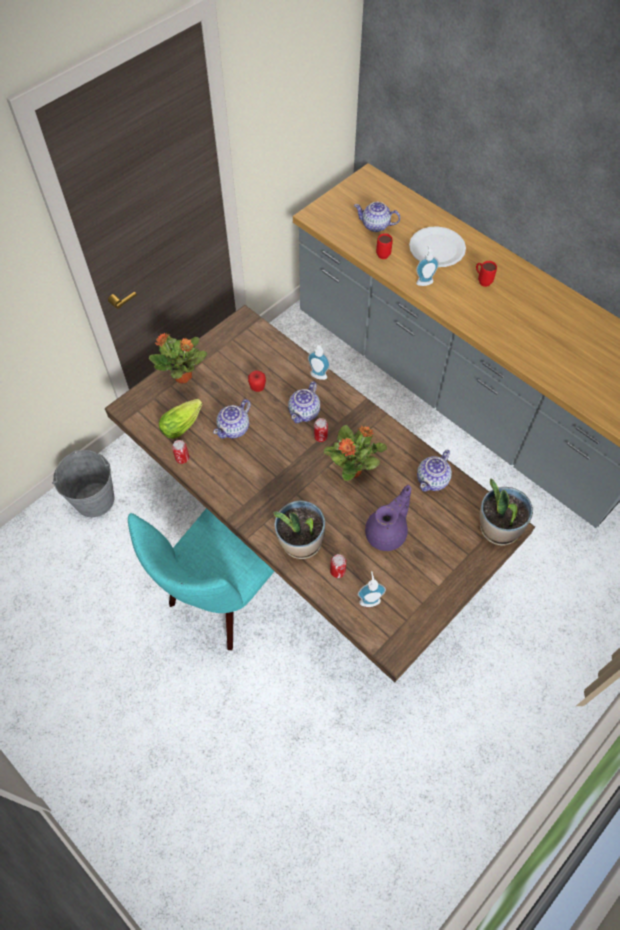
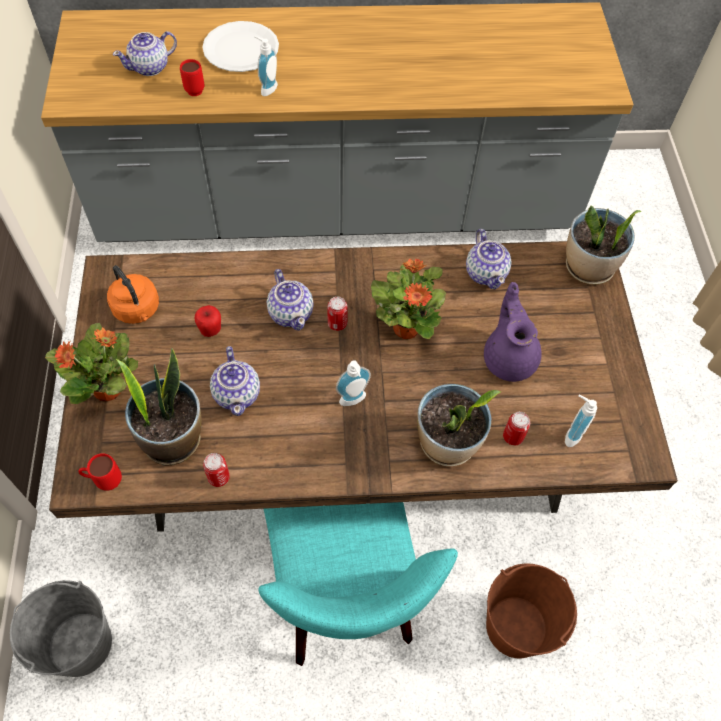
camera: 50 degrees left, 0 degrees up
(183, 423) = (173, 439): lettuce -> potted plant
(237, 350) = (138, 310): none -> orange kettle
(289, 700) = (516, 626): none -> brown bucket
(317, 377) = (260, 267): soap dispenser -> soap dispenser (354, 401)
(482, 281) = (321, 50): red mug -> red mug (104, 481)

